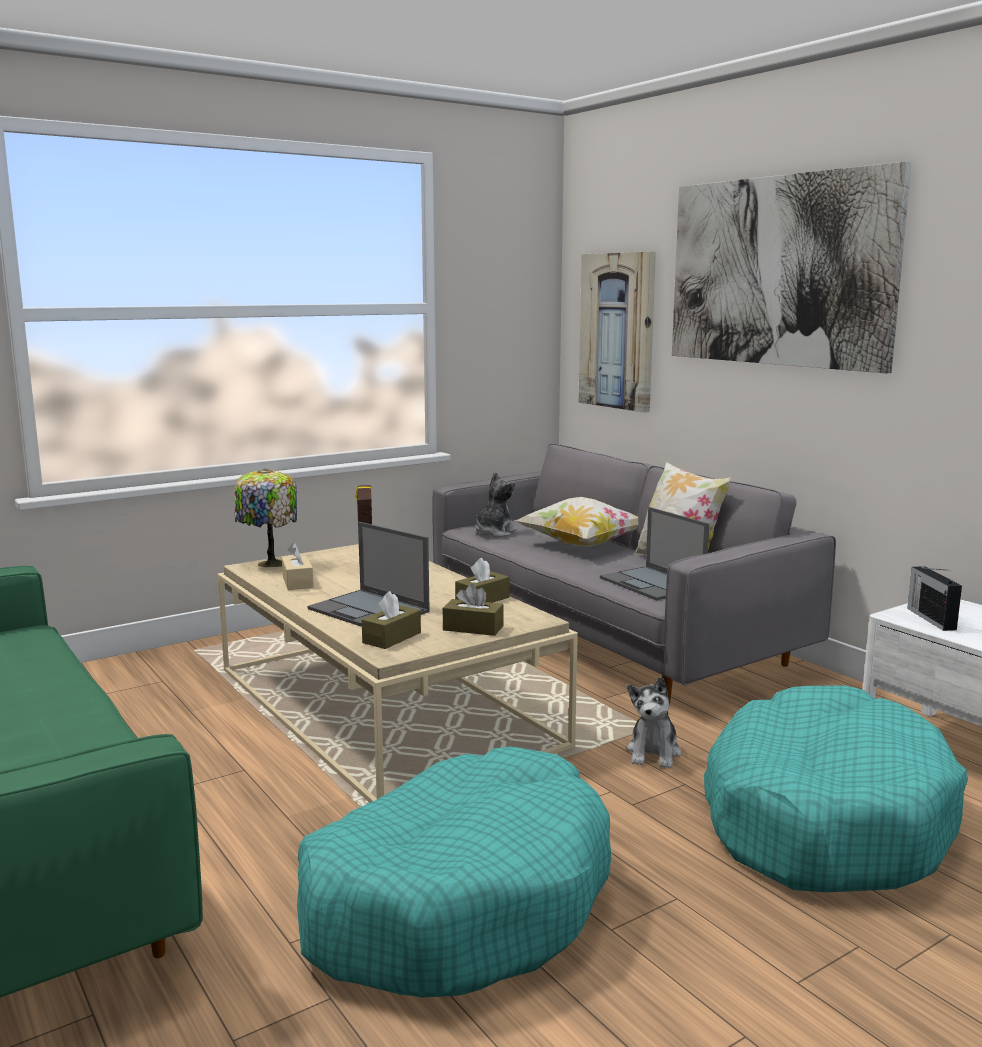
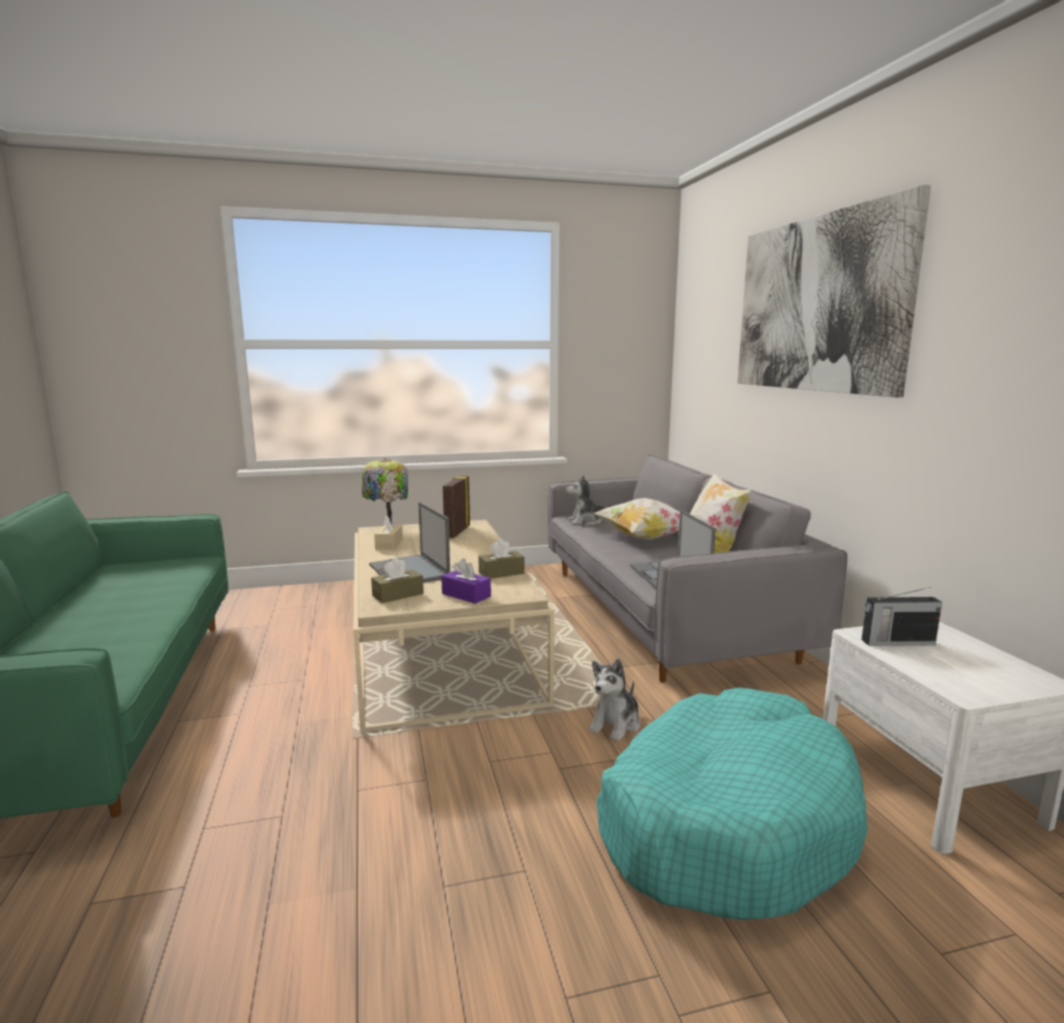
camera: 20 degrees right, 0 degrees up
(458, 901) = (349, 824): turquoise dog bed -> none
(473, 628) = (466, 595): brown tissue box -> purple tissue box
(494, 533) = (586, 522): plush toy -> plush toy turned 150 degrees counterclockwise
(617, 331) = (706, 364): picture -> none
(930, 618) = (896, 642): radio -> radio turned 105 degrees counterclockwise

